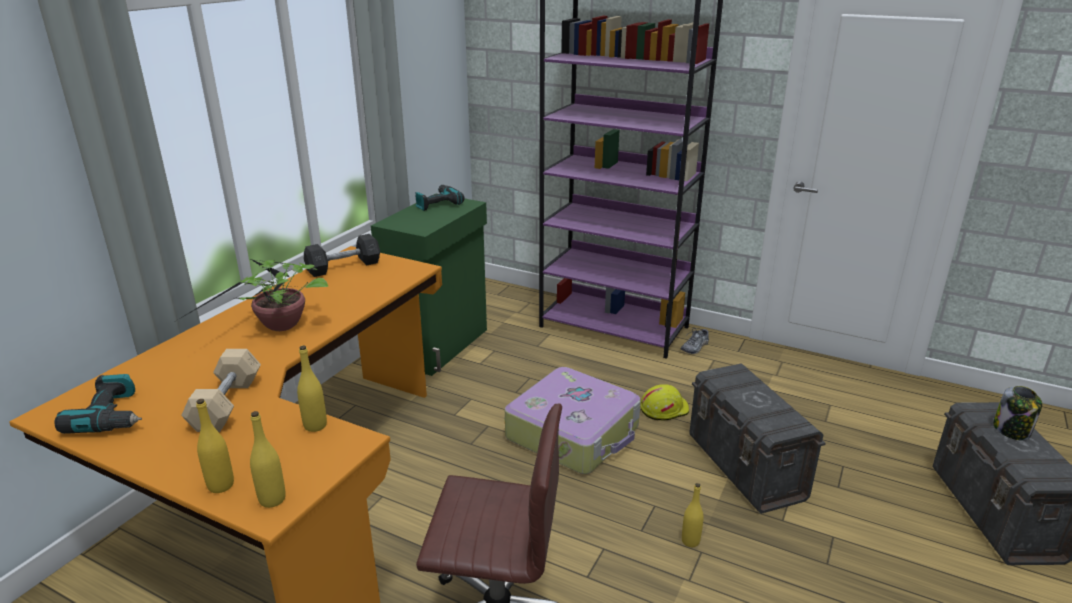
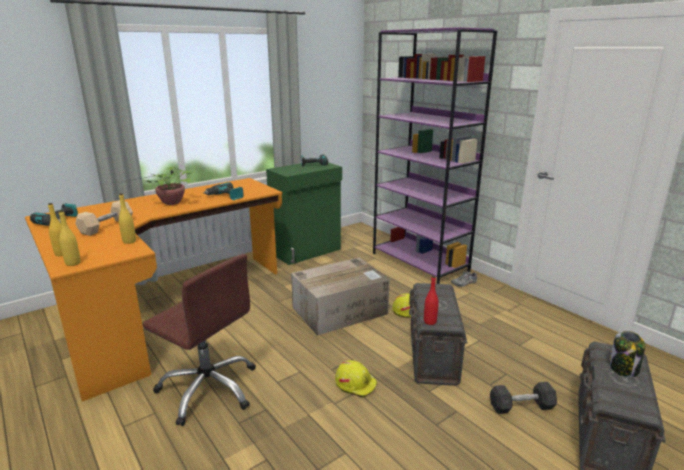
camera: 25 degrees right, 5 degrees down
(343, 267) = (233, 185): grey dumbbell -> grey dumbbell (521, 406)
(361, 294) = (225, 197): none -> power drill
(574, 433) = (340, 310): suitcase -> cardboard box
(690, 541) = (355, 384): yellow bottle -> yellow hard hat
(772, 428) = (430, 322): none -> red bottle

